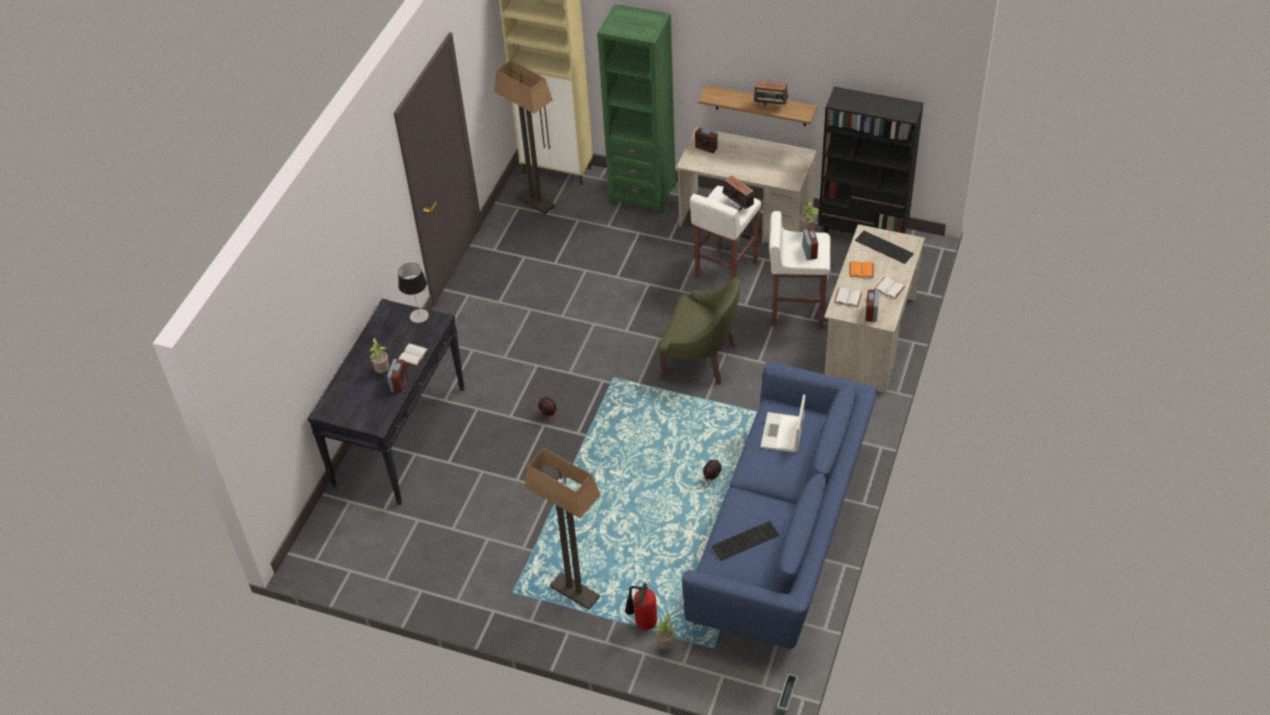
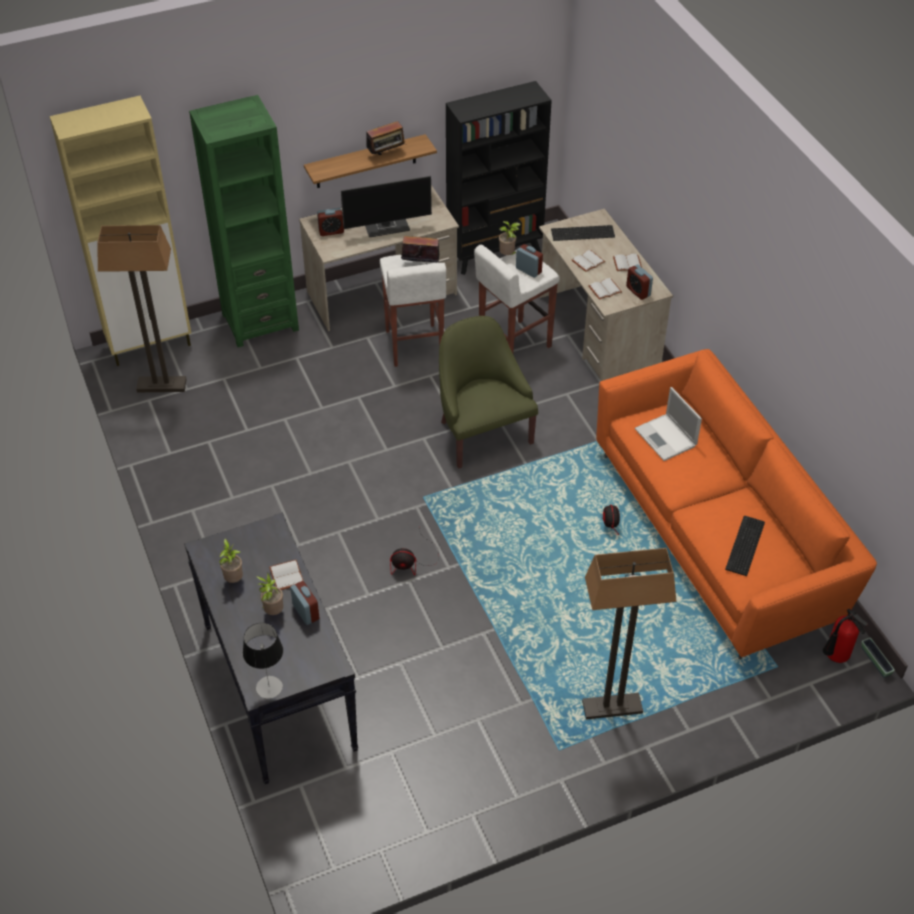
camera: 45 degrees left, 0 degrees up
(419, 316) = (246, 535): table lamp -> table lamp (269, 687)
(642, 623) = (698, 690): fire extinguisher -> fire extinguisher (835, 658)
(666, 645) = (739, 694): potted plant -> potted plant (234, 579)
(701, 359) = (481, 433): green armchair -> green armchair turned 90 degrees counterclockwise
(749, 164) = (387, 226): none -> monitor
(782, 534) = (717, 534): blue sofa -> orange sofa
(861, 271) = (588, 262): orange book -> white book

